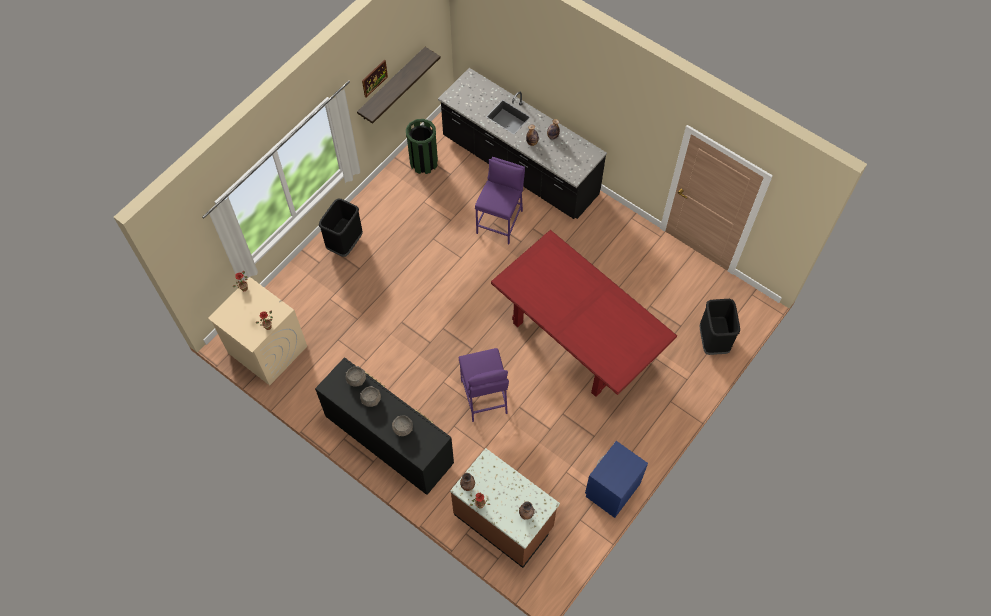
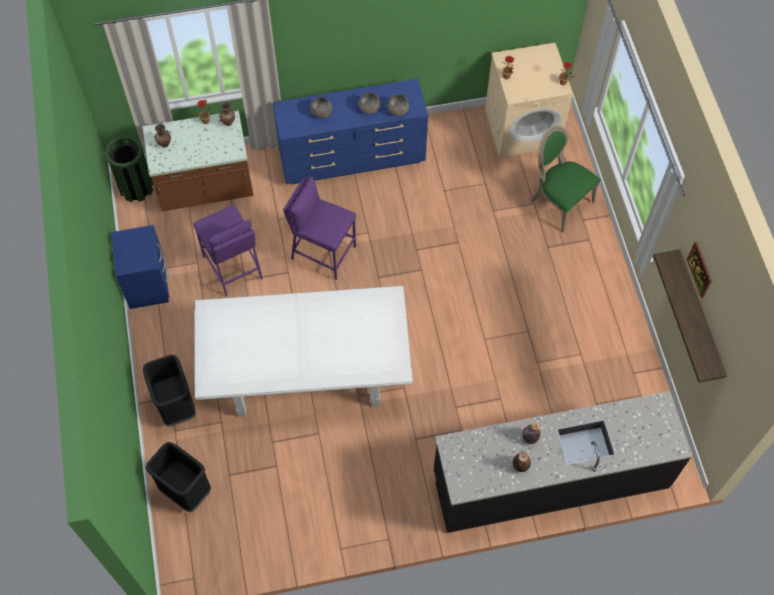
camera: 130 degrees right, 0 degrees up
(315, 285) = (559, 201): none -> green chair
(345, 243) = (587, 254): black trash can -> black trash can (177, 406)
(389, 440) = (353, 158): black dresser -> blue dresser
(424, 162) = (632, 390): green trash can -> green trash can (136, 187)
(500, 222) = (495, 406): purple stool -> purple stool (233, 267)
(577, 337) = (307, 372): red dining table -> white dining table

